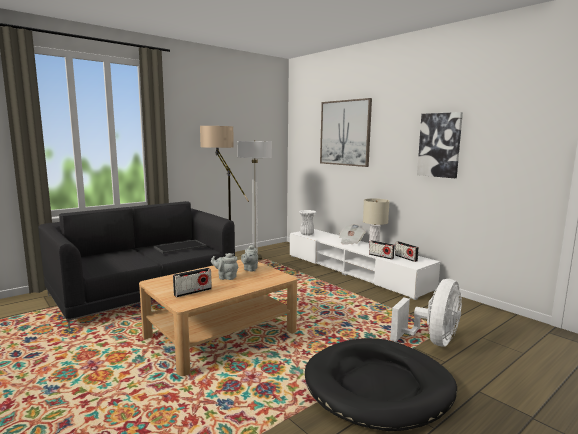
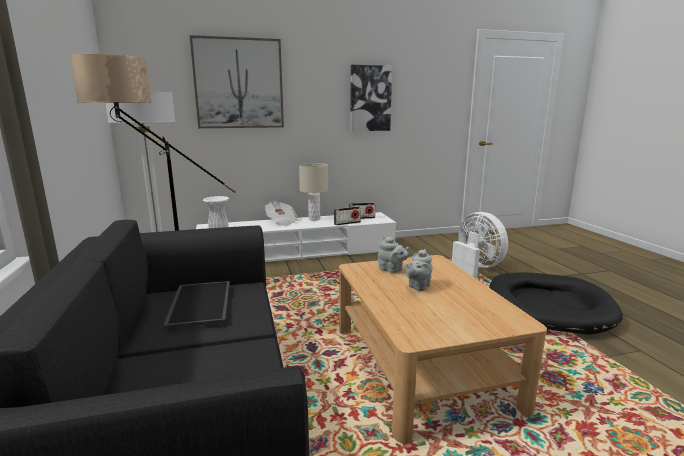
camera: 65 degrees left, 5 degrees up
(193, 292) = (471, 312): radio -> none

